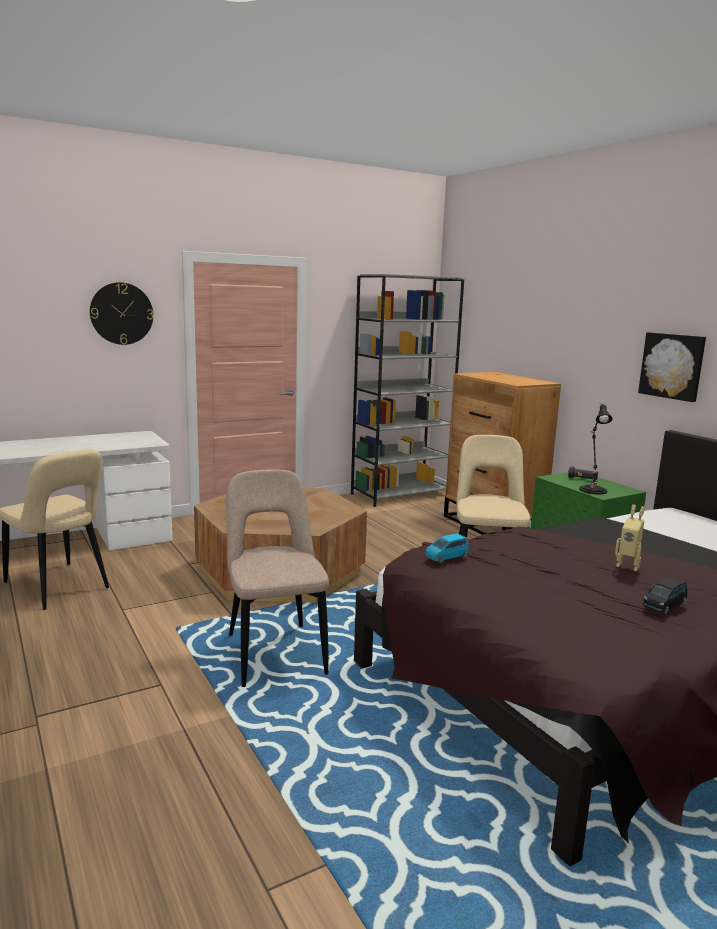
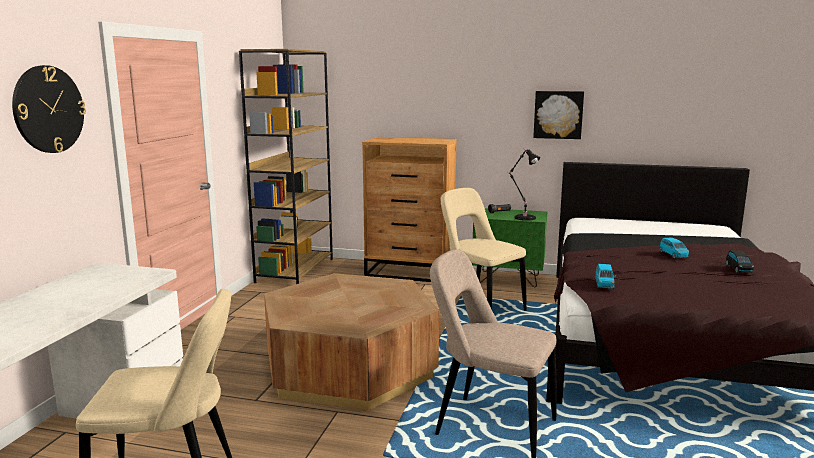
camera: 45 degrees left, 0 degrees up
(400, 494) = (295, 270): grey bookcase -> brown bookcase
(628, 565) = (673, 254): toy robot -> blue toy car

